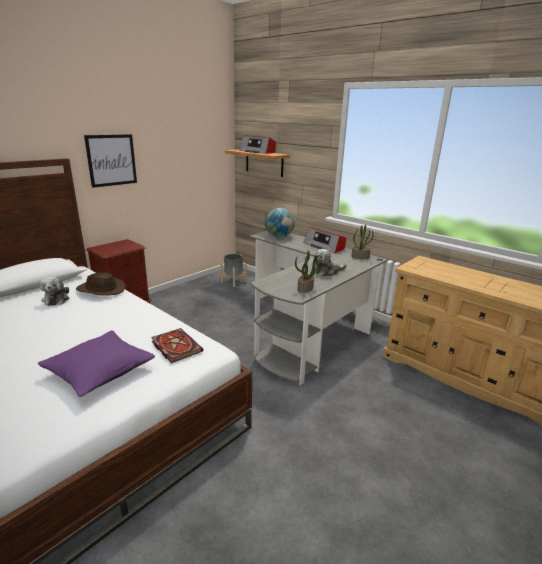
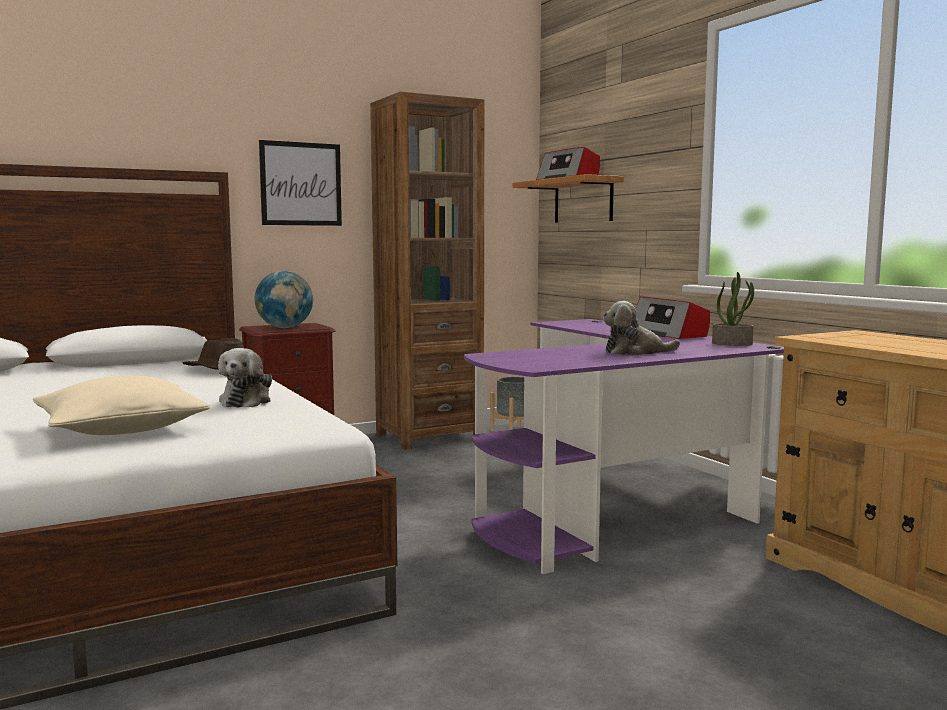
camera: 20 degrees right, 15 degrees down
(56, 299) = (147, 372): plush toy -> plush toy (247, 401)
(100, 372) = (122, 428): purple pillow -> beige pillow
(175, 346) = (268, 418): book -> none
(192, 289) = (429, 436): none -> brown bookcase
(279, 237) = (588, 324): globe -> globe (284, 328)
(305, 288) = (562, 362): potted plant -> none
(307, 329) = (618, 502): grey desk -> purple desk

